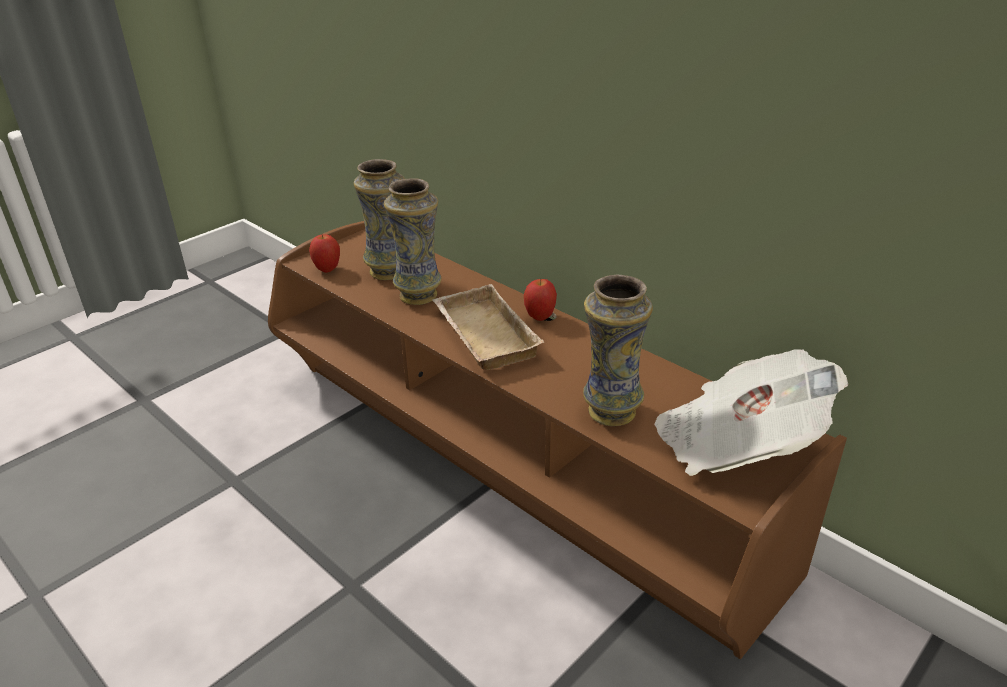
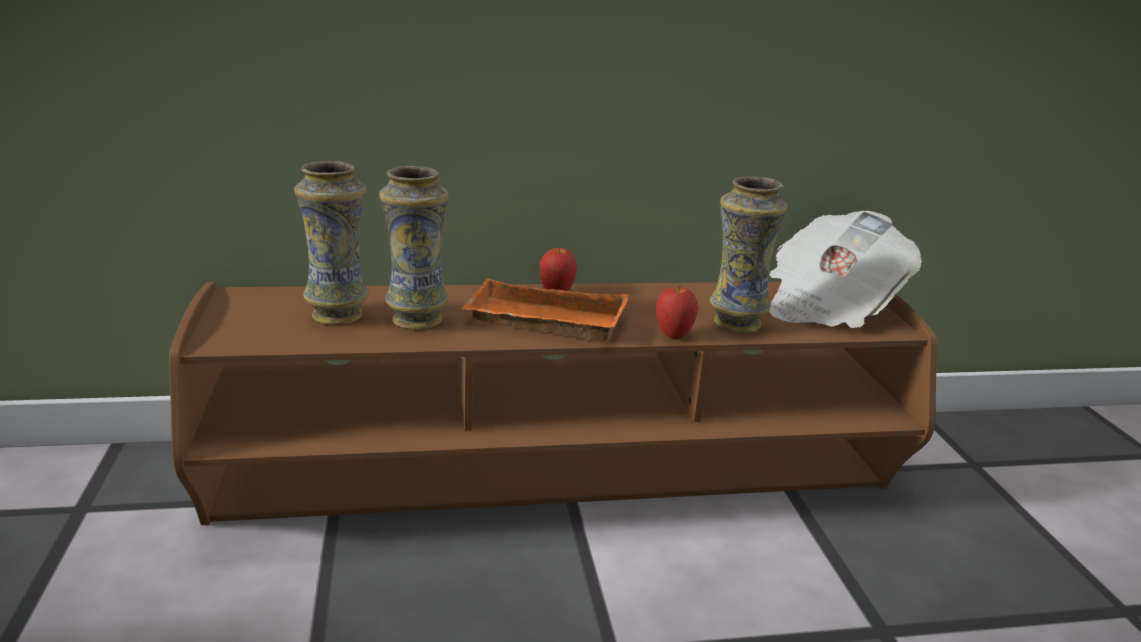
camera: 55 degrees left, 10 degrees down
(327, 269) = (260, 339): apple -> apple (673, 335)
(482, 334) = (542, 322): beige tray -> orange tray

